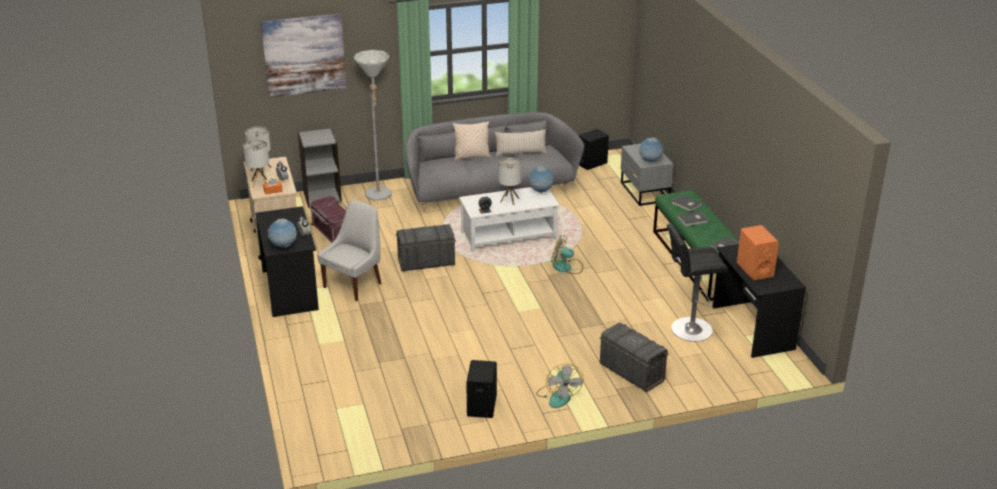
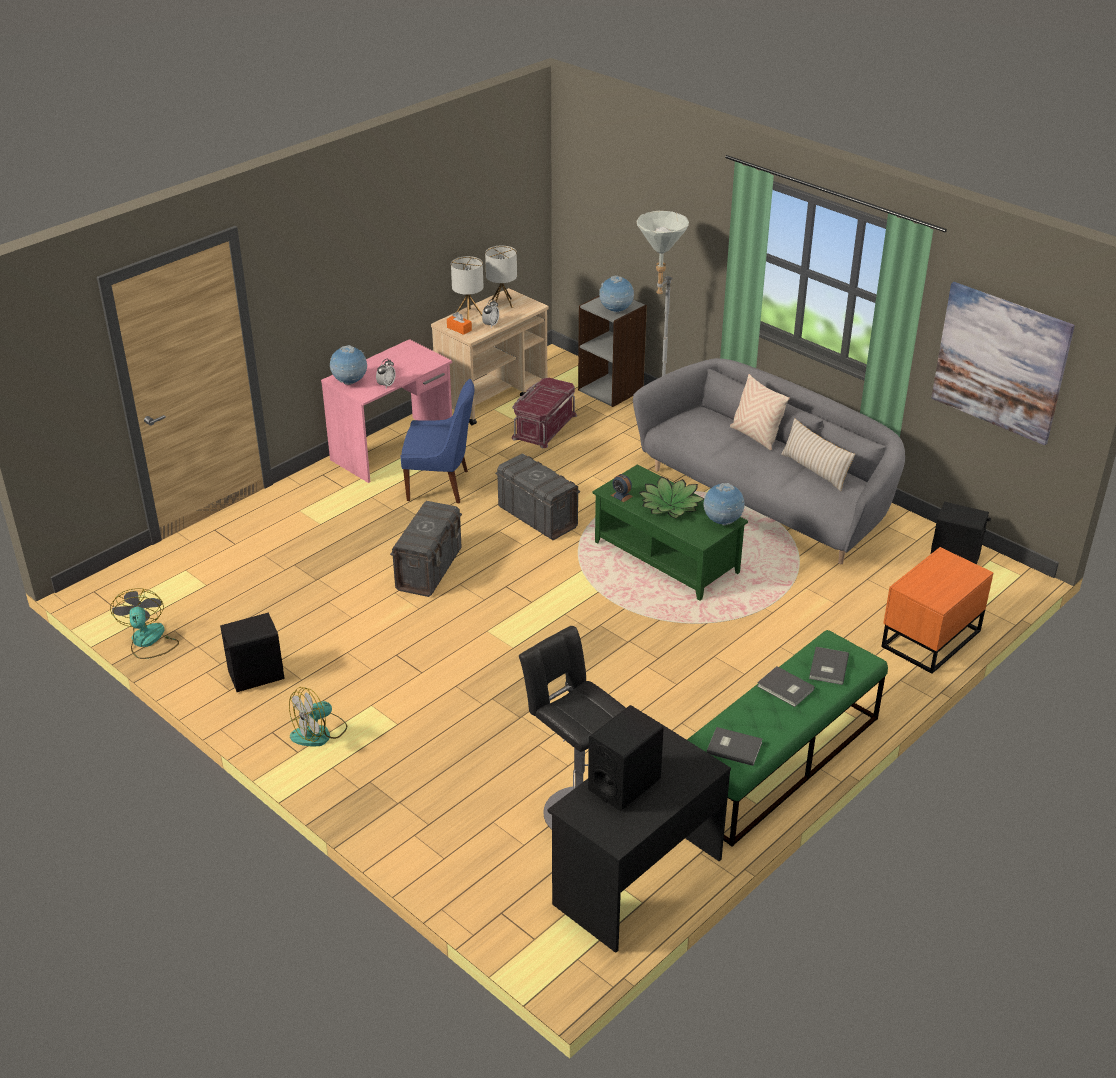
camera: 60 degrees right, 5 degrees up
(291, 289) = (393, 449): black desk -> pink desk
(304, 55) = (632, 188): picture -> picture (1000, 362)
(354, 284) = (441, 486): white chair -> blue chair
(508, 236) = (667, 557): white coffee table -> green coffee table
(509, 200) = (670, 505): table lamp -> potted plant
(566, 267) = (635, 635): fan -> fan (148, 641)
(631, 372) = (420, 784): grey storage box -> grey storage box (429, 569)
(644, 192) = (928, 638): grey nightstand -> orange nightstand
(650, 161) = (921, 589): globe -> globe (616, 311)
(754, 270) = (624, 784): orange speaker -> black speaker

